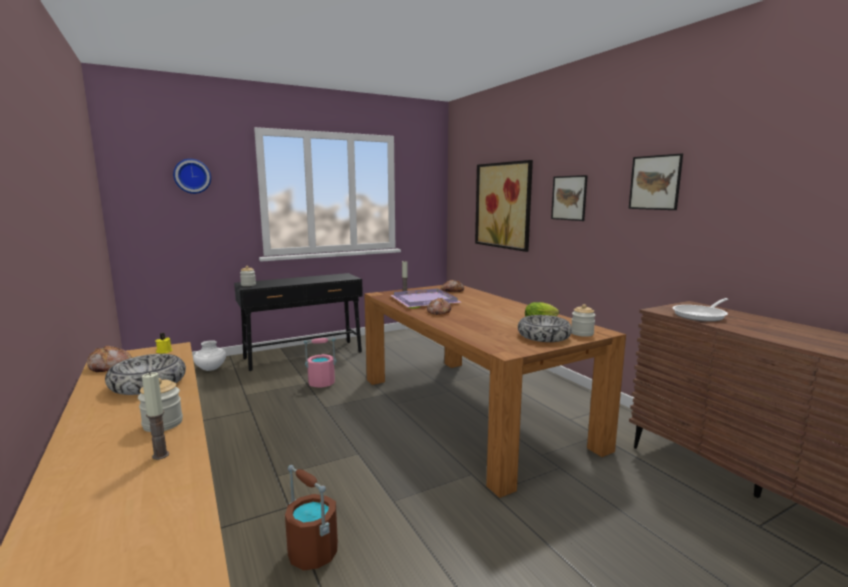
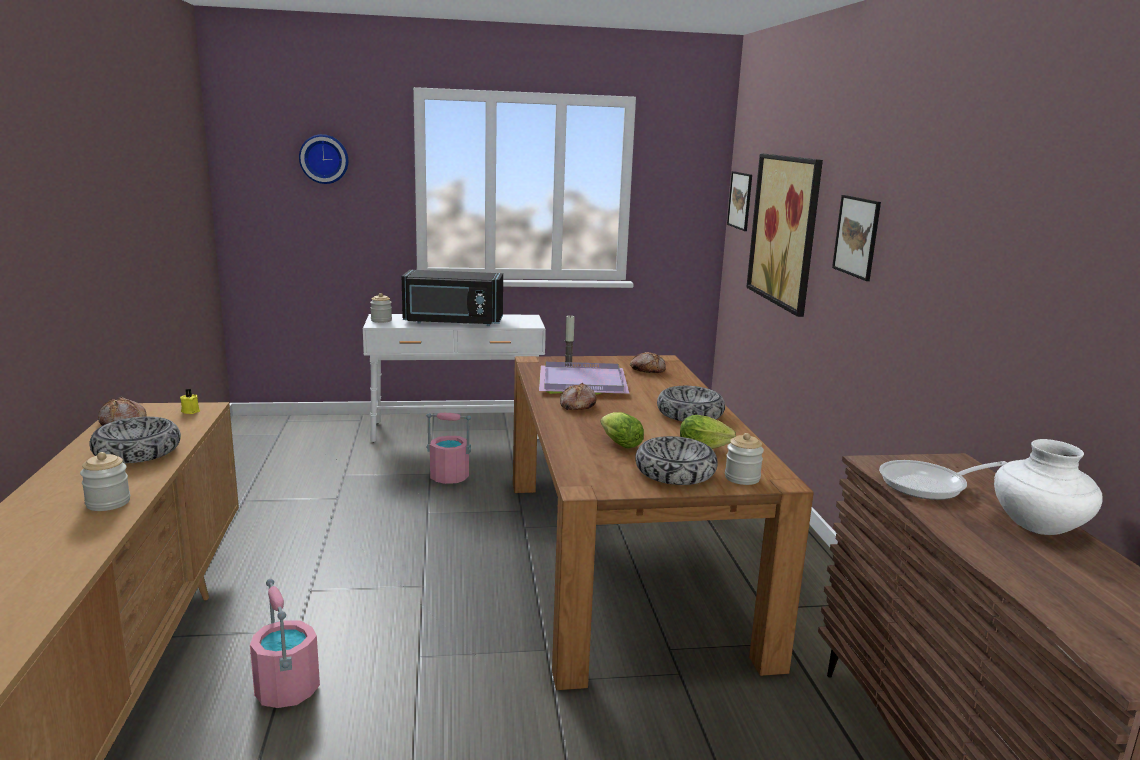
camera: 20 degrees right, 5 degrees up
(160, 455) = (76, 537): candle -> none
(211, 368) = (328, 430): white vase -> white vase (1038, 527)
(299, 281) = (452, 322): none -> black microwave
(304, 355) = (456, 431): black console table -> white console table
(312, 552) = (286, 689): brown bucket -> pink bucket
(491, 327) = (618, 443): none -> lettuce
(507, 308) = (690, 414): none -> bowl
(655, 182) = (955, 235): picture -> picture (740, 200)

